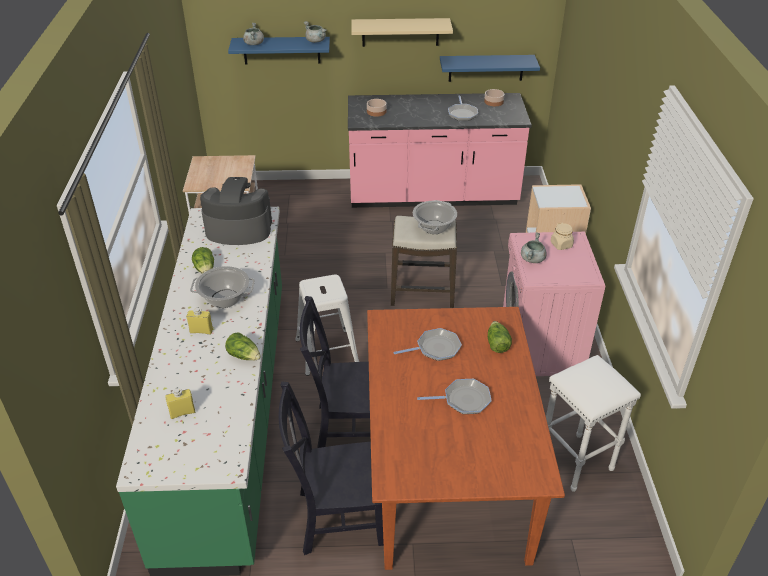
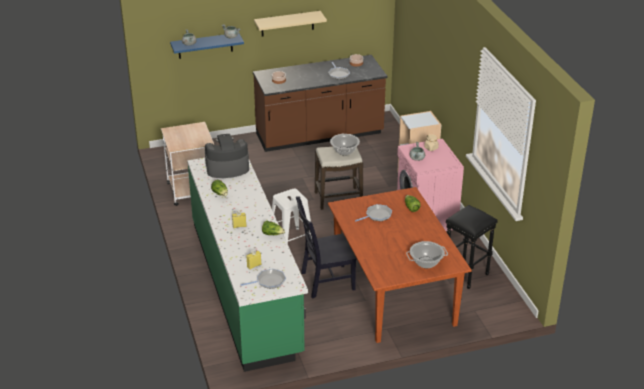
camera: 15 degrees left, 5 degrees down
(224, 299) = (242, 207): cooking pot -> cooking pot (426, 262)
(336, 518) = (338, 325): black chair -> none
(433, 196) = (319, 135): pink counter -> brown counter
(464, 400) = (403, 237): frying pan -> frying pan (269, 281)
(486, 68) = (346, 40): blue shelf -> none
(574, 461) = (465, 274): white stool -> black stool

